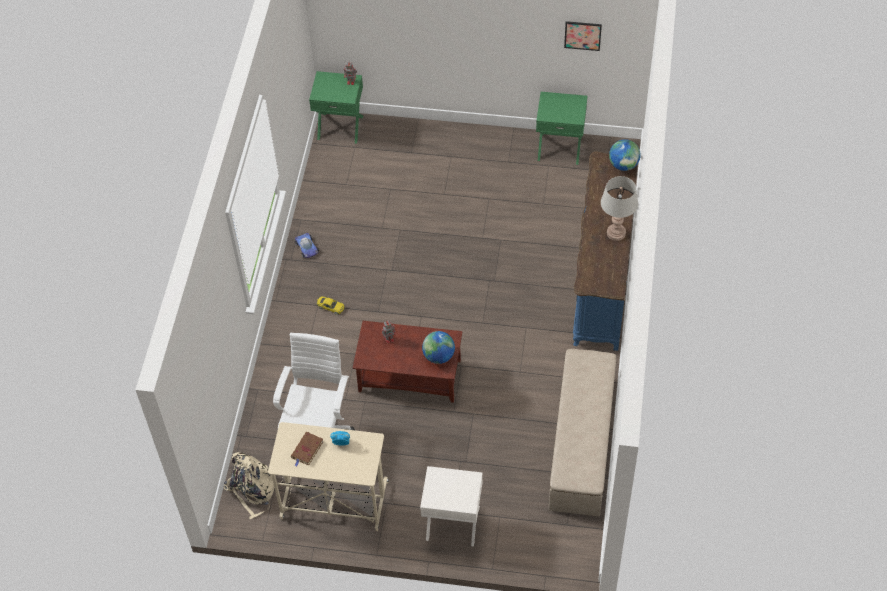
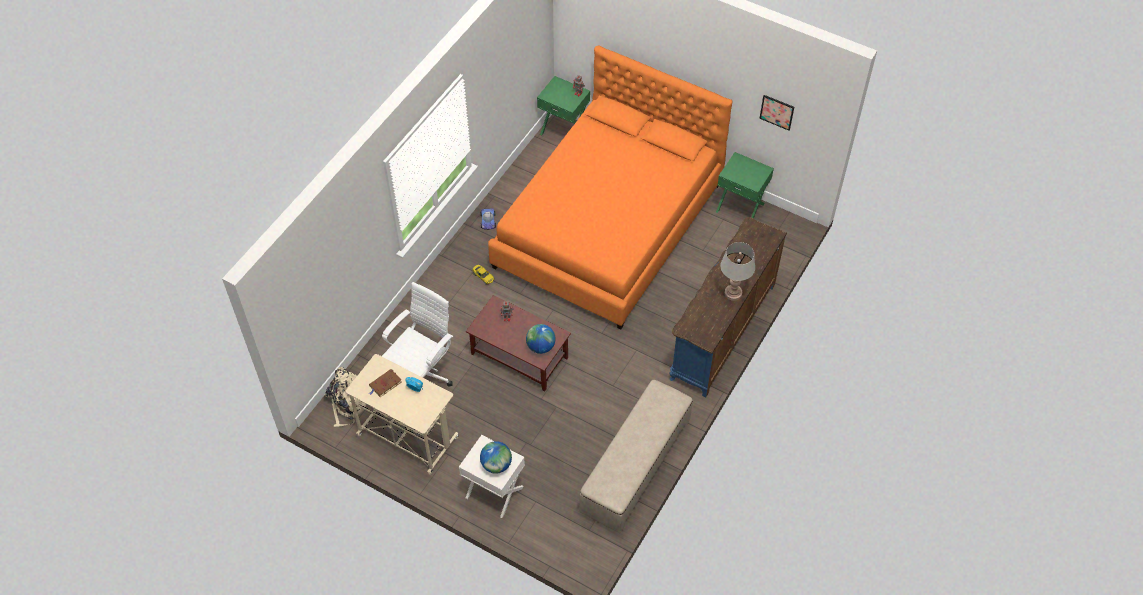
camera: 20 degrees right, 0 degrees up
(435, 210) = (609, 225): none -> orange bed
(623, 165) = (769, 237): globe -> globe (496, 465)

